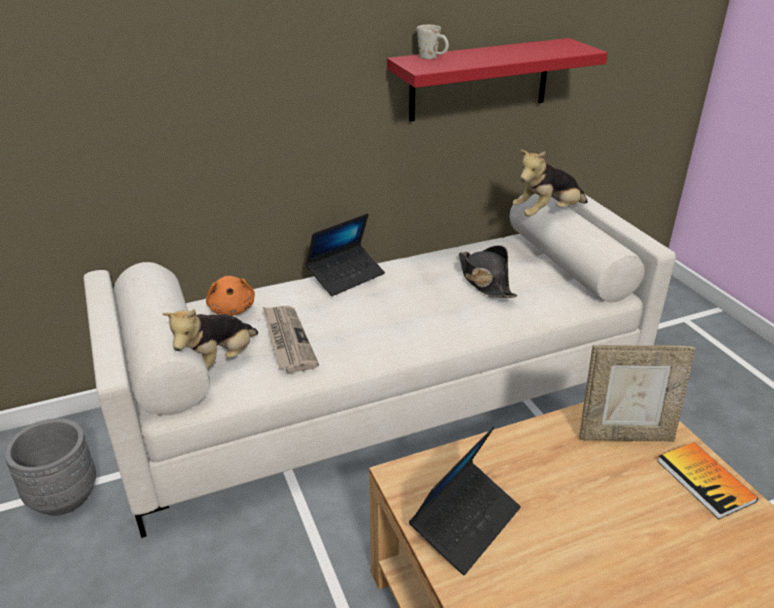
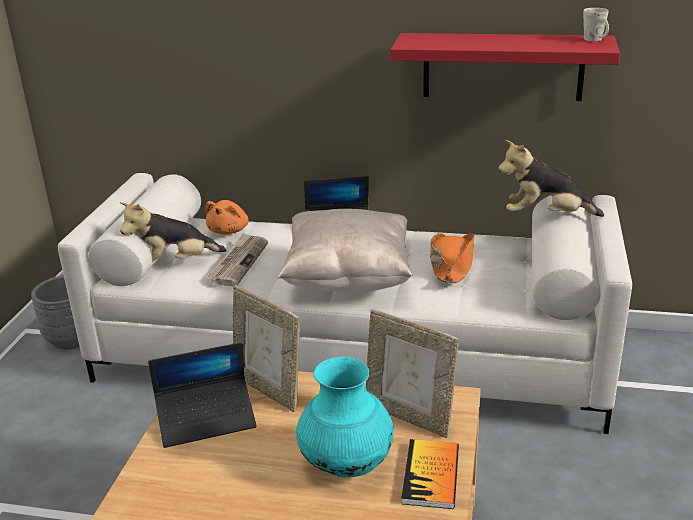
camera: 35 degrees right, 5 degrees down
(412, 322) = (348, 278): none -> beige pillow
(433, 57) = (437, 37): white mug -> white mug (596, 40)
(483, 464) = (268, 390): none -> picture frame
(484, 280) = (451, 265): black hat -> orange hat
(637, 505) = (346, 465): none -> turquoise vase

